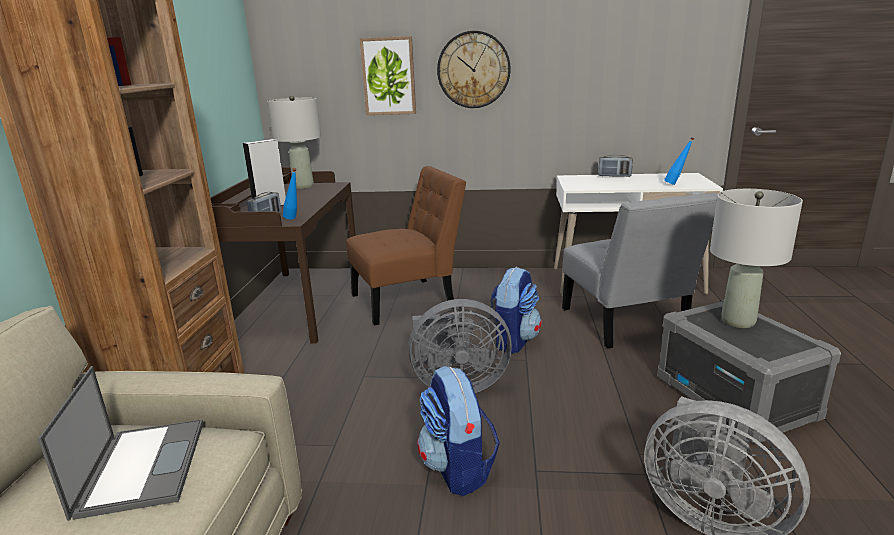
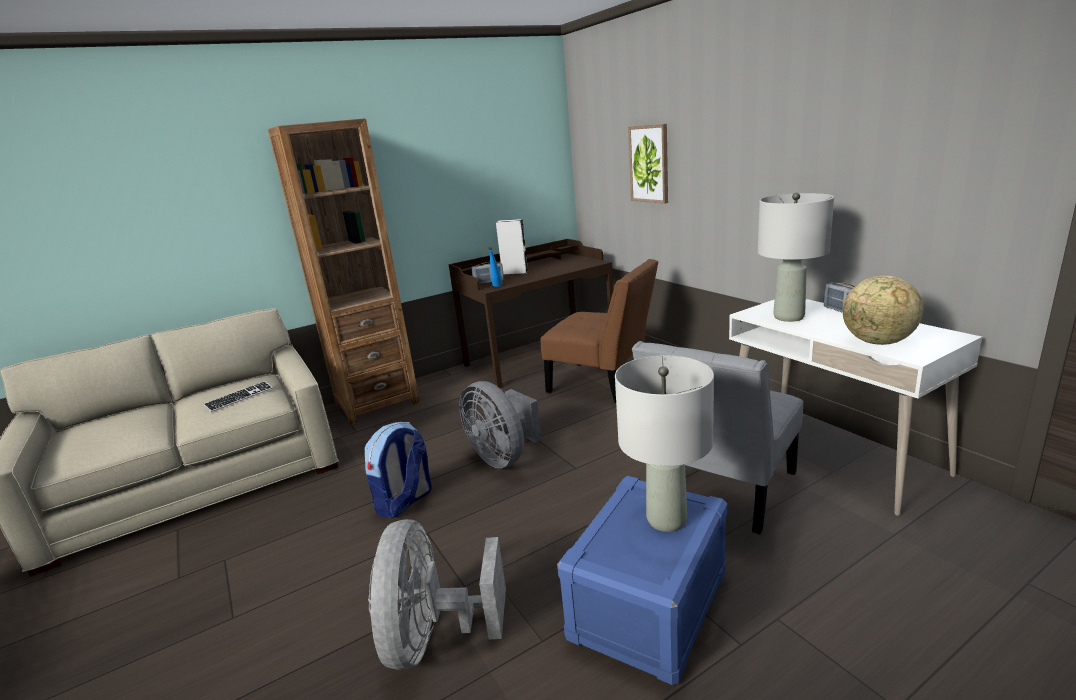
camera: 55 degrees right, 0 degrees up
(142, 466) = (239, 398): laptop -> keyboard
(303, 186) = (575, 259): grey table lamp -> grey table lamp (788, 317)
(473, 70) = (715, 160): wall clock -> none
(513, 340) = (600, 450): backpack -> none
(676, 184) = (877, 342): blue bottle -> globe
(735, 397) = (650, 606): grey storage box -> blue storage box

